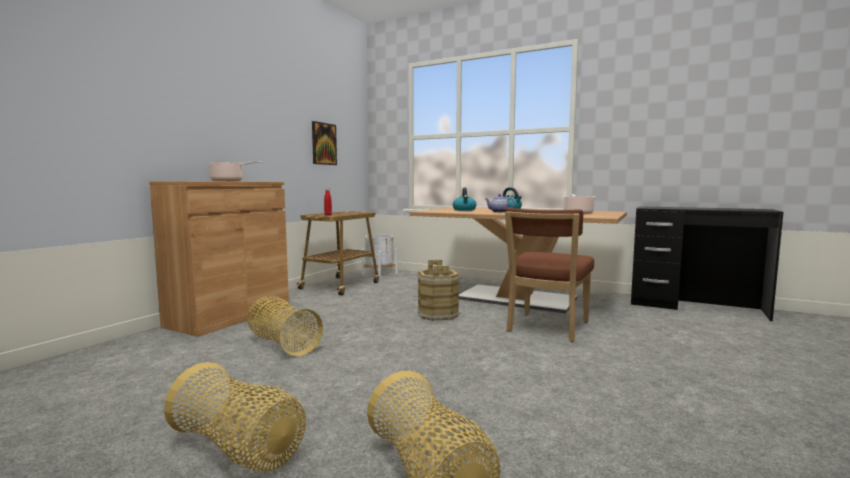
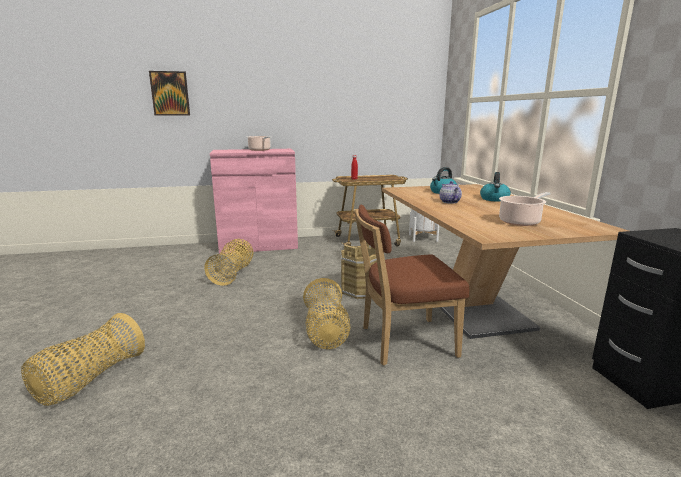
camera: 50 degrees right, 10 degrees up
(229, 316) = (258, 245): brown cabinet -> pink cabinet
(239, 449) = (96, 321): basket -> basket (325, 332)
(323, 144) = (377, 111): picture -> picture (170, 93)

